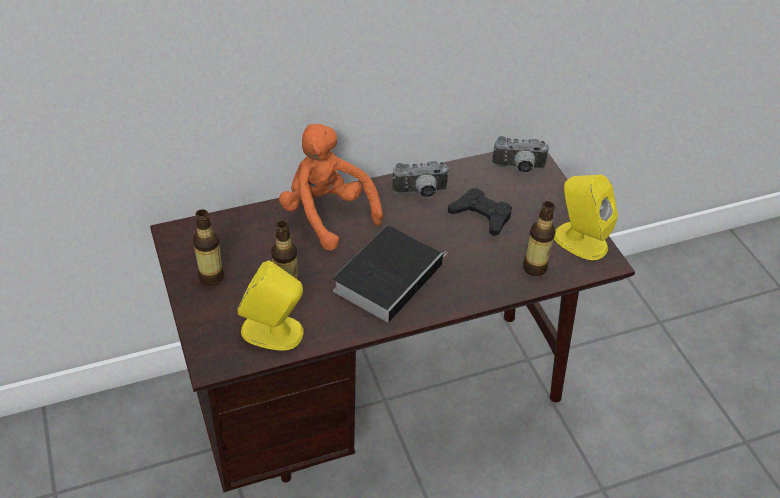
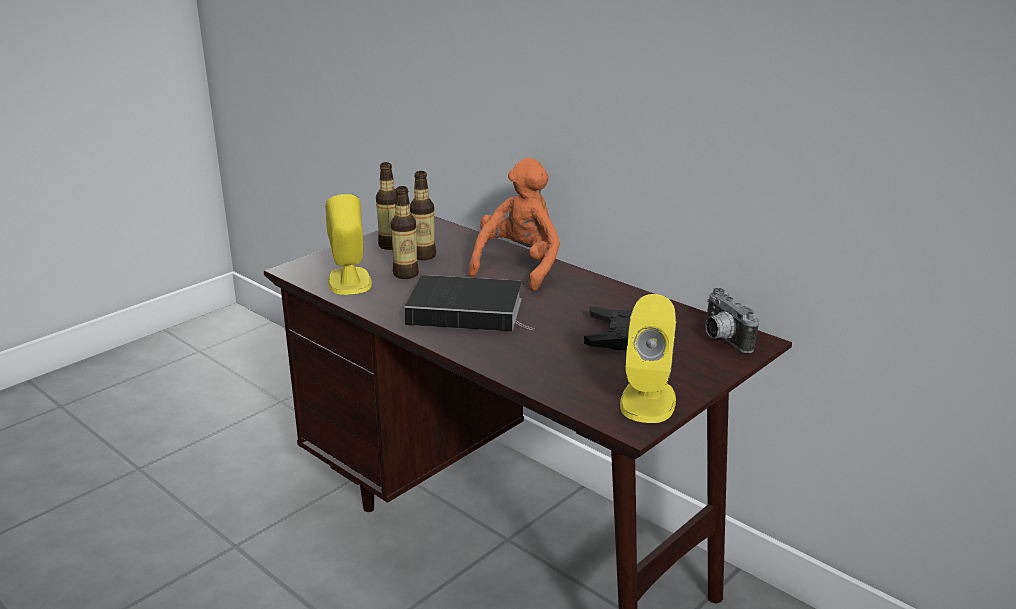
camera: 65 degrees right, 20 degrees down
(420, 193) = (605, 299): camera -> none
(534, 268) = (567, 382): bottle -> bottle (423, 256)

